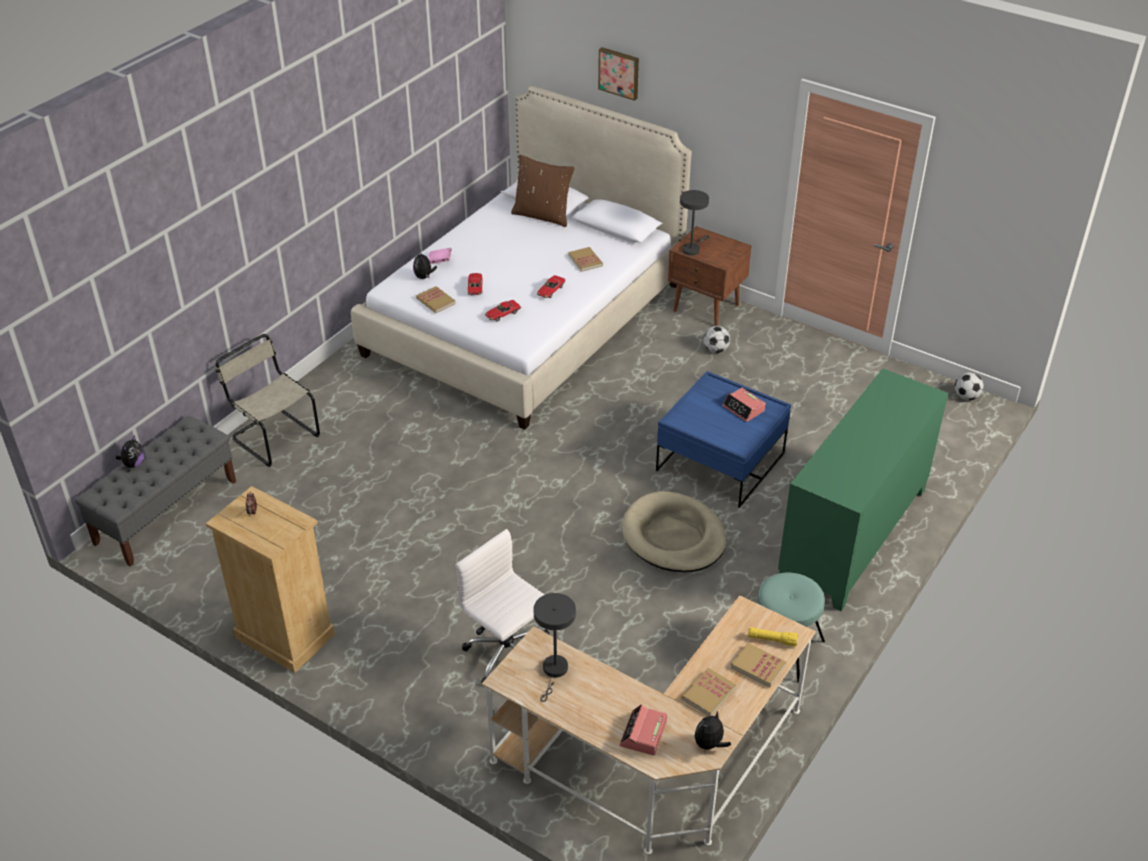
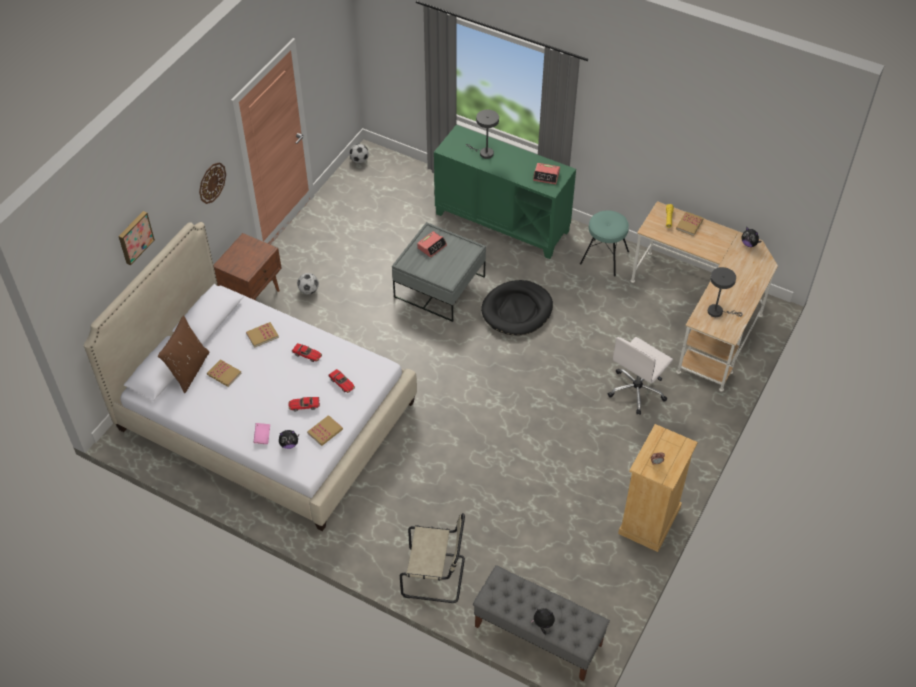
camera: 95 degrees left, 10 degrees up
(273, 436) = (436, 576): beige chair -> beige chair turned 120 degrees counterclockwise
(643, 734) = (750, 271): alarm clock -> alarm clock (546, 176)
(673, 536) = (517, 310): beige dog bed -> black dog bed
(692, 249) = (247, 267): grey table lamp -> grey table lamp (484, 153)
(708, 693) = (714, 244): book -> book (224, 374)
(720, 462) = (439, 287): blue coffee table -> grey coffee table
(736, 139) = (212, 182): none -> wall clock

